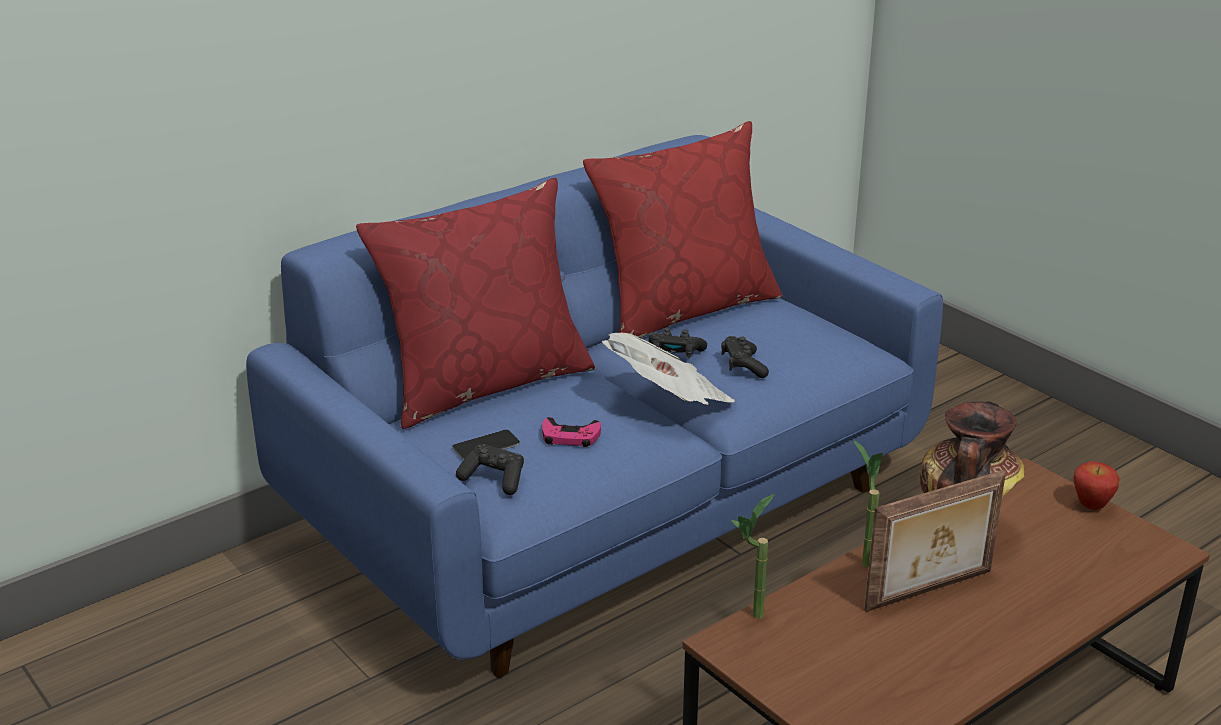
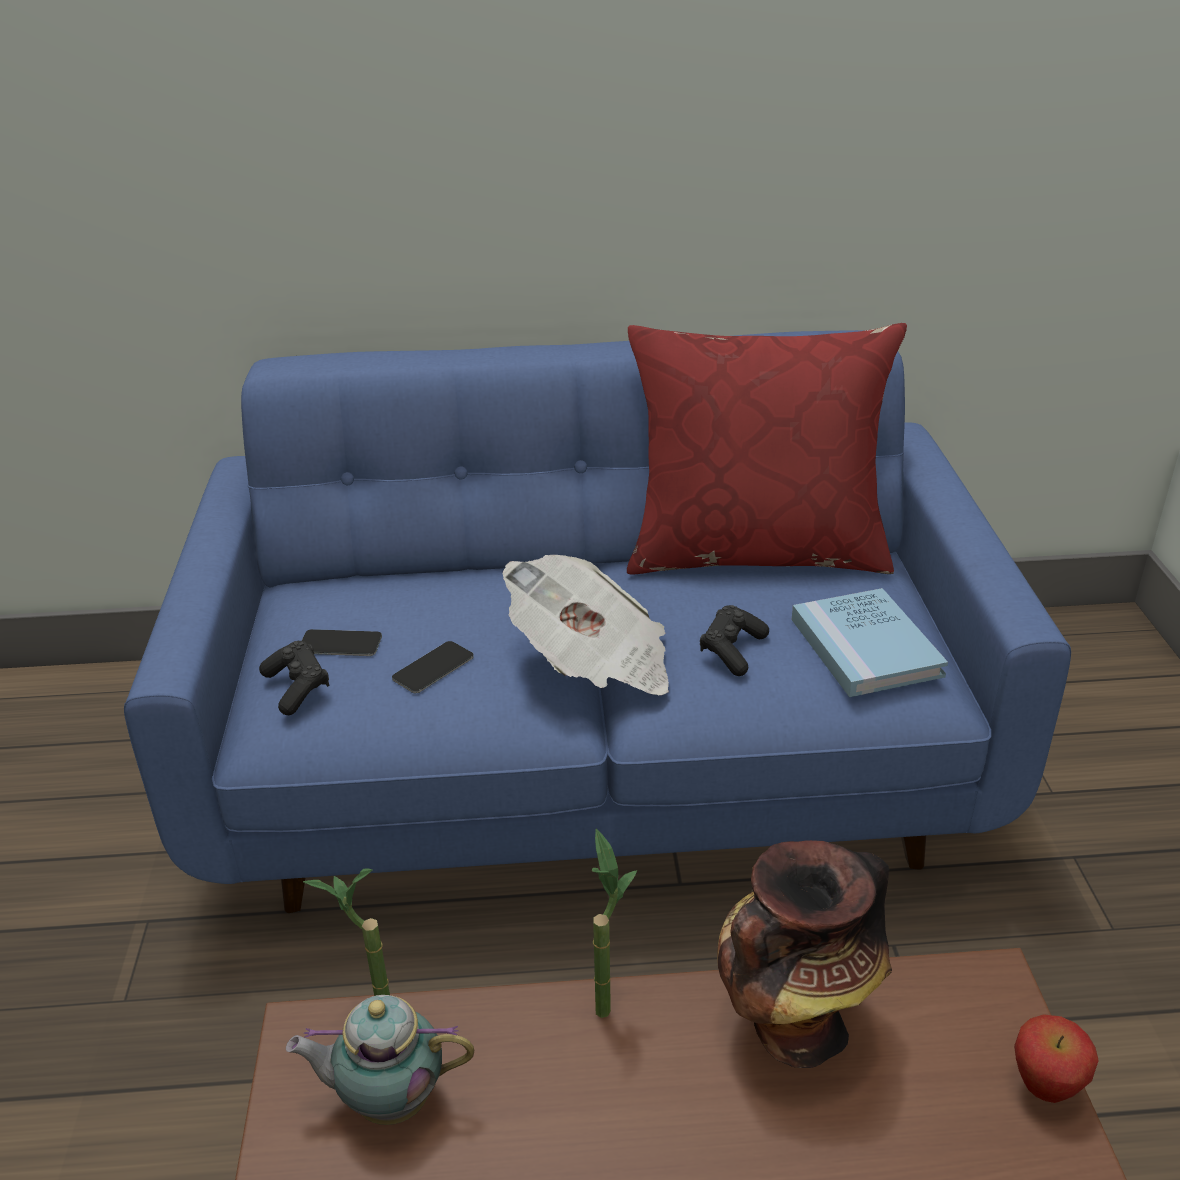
camera: 35 degrees right, 5 degrees up
(485, 383) = (438, 569): red pillow -> none
(570, 437) = (433, 668): pink game controller -> phone
(675, 354) = (671, 605): black game controller -> none
(808, 646) = (388, 1100): none -> teapot
(815, 340) = (865, 647): none -> blue book
(930, 592) = (638, 1105): picture frame -> none

